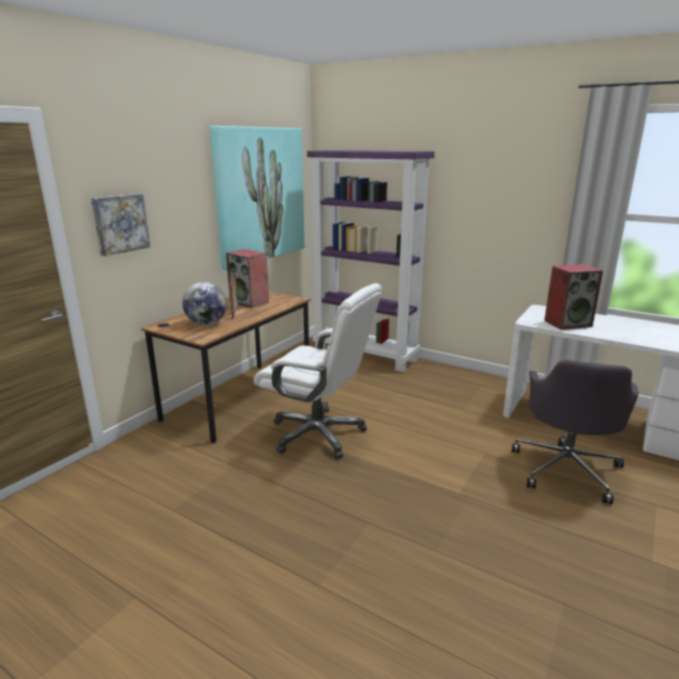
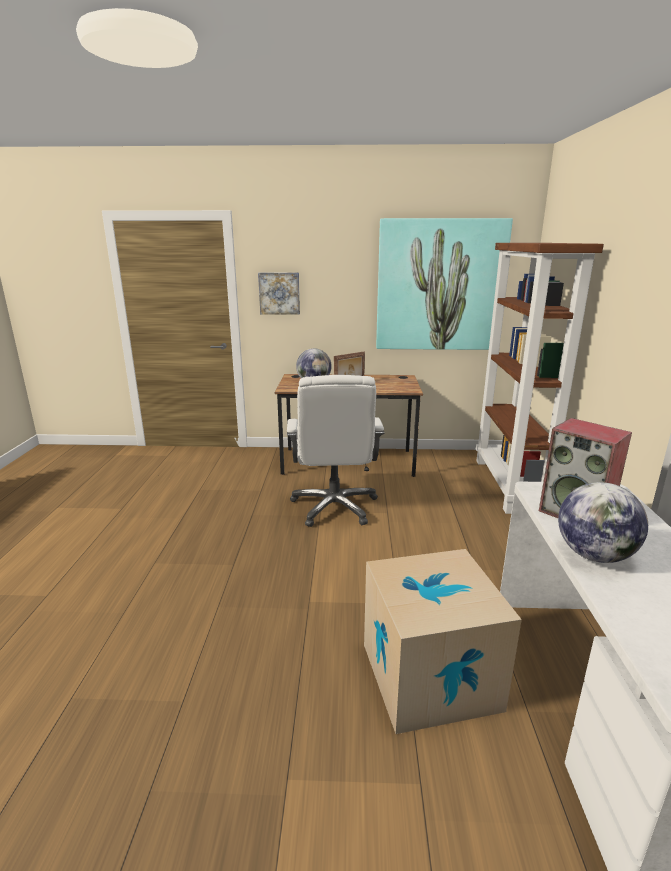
camera: 60 degrees right, 0 degrees up
(250, 302) = (378, 381): speaker -> none
(366, 355) = (510, 485): purple bookcase -> brown bookcase
(566, 468) = (429, 676): grey office chair -> cardboard box
(618, 334) = (594, 555): none -> globe

